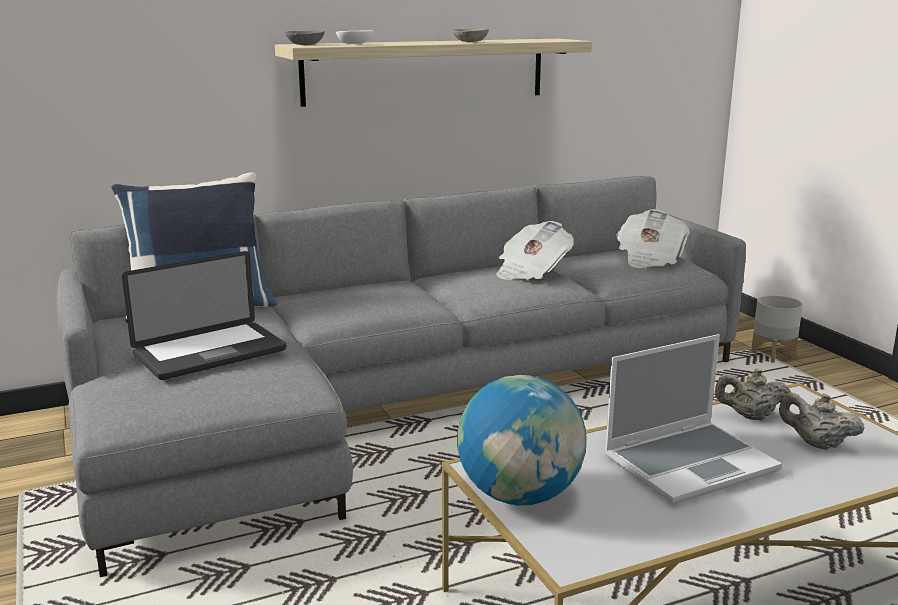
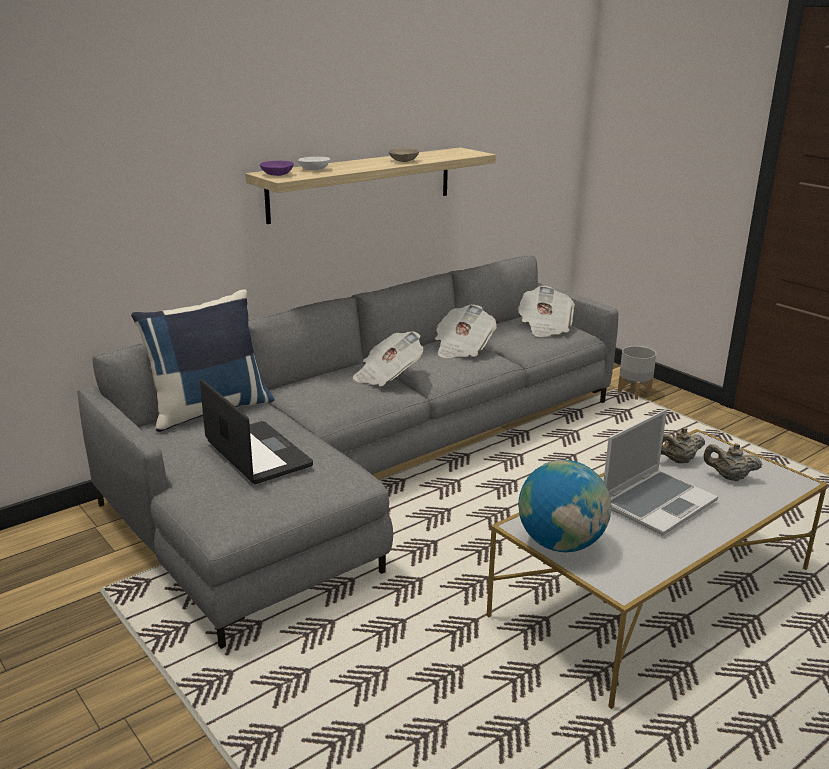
camera: 15 degrees left, 5 degrees up
(210, 352) = (258, 454): laptop -> laptop turned 75 degrees counterclockwise
(305, 44) = (277, 174): grey bowl -> purple bowl
(421, 291) = (387, 376): none -> newspaper

